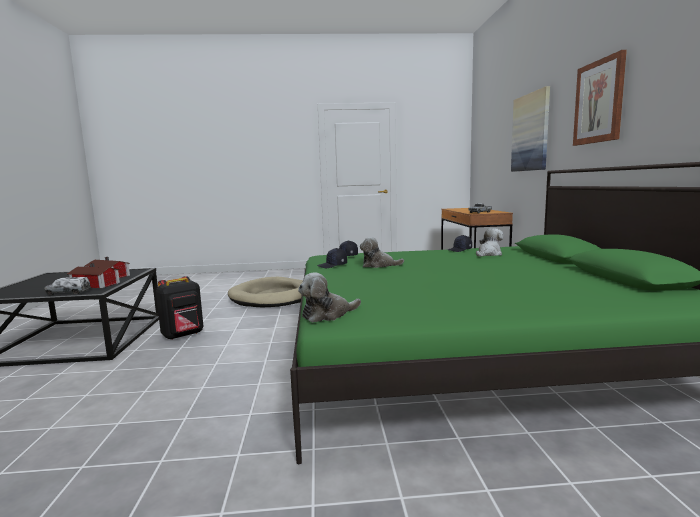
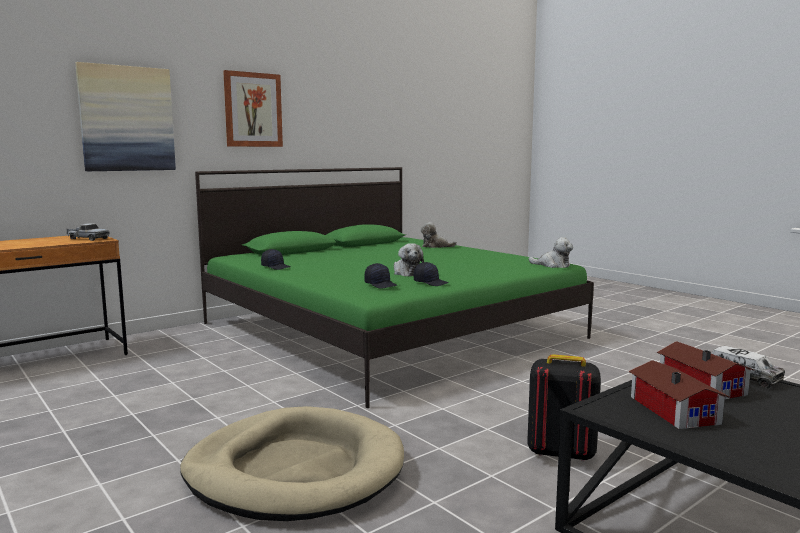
camera: 125 degrees left, 0 degrees up
(489, 254) = (296, 260): plush toy -> plush toy (435, 246)

